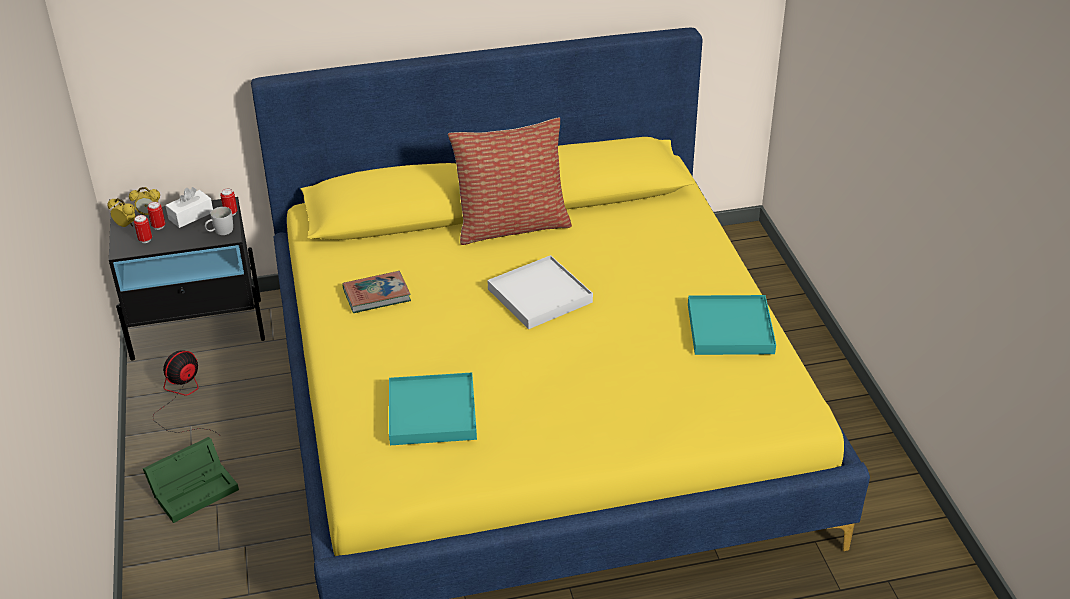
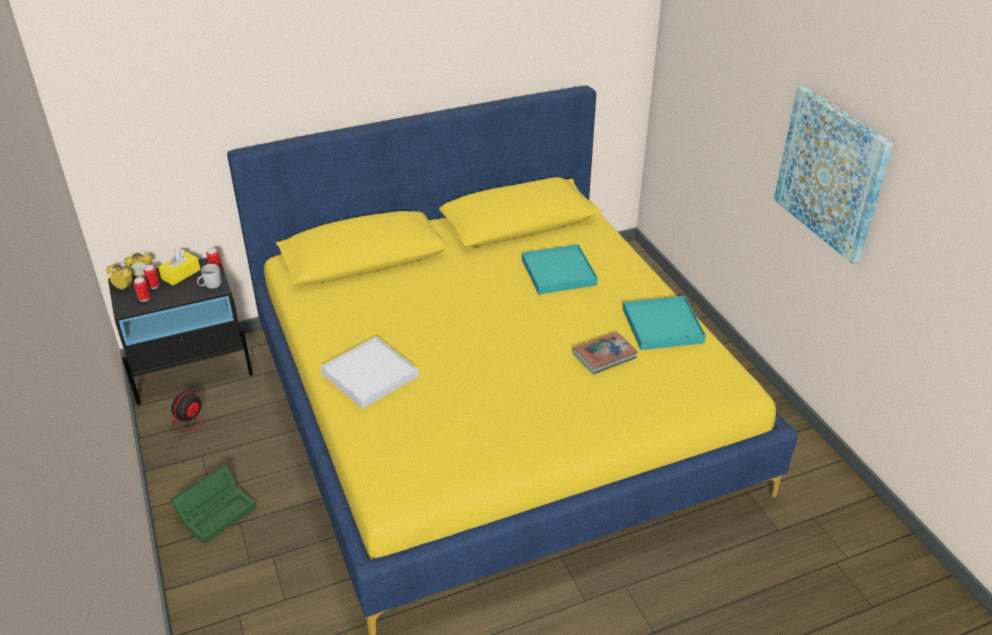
camera: 10 degrees left, 0 degrees up
(191, 215) = (181, 274): white tissue box -> yellow tissue box
(376, 295) = (361, 327): book -> book (604, 356)
(432, 412) = (435, 423): turquoise tray -> turquoise tray (558, 272)
(511, 225) = (460, 258): pillow -> none
(540, 296) = (500, 314): white tray -> white tray (370, 375)
(944, 162) = (831, 173): none -> picture

